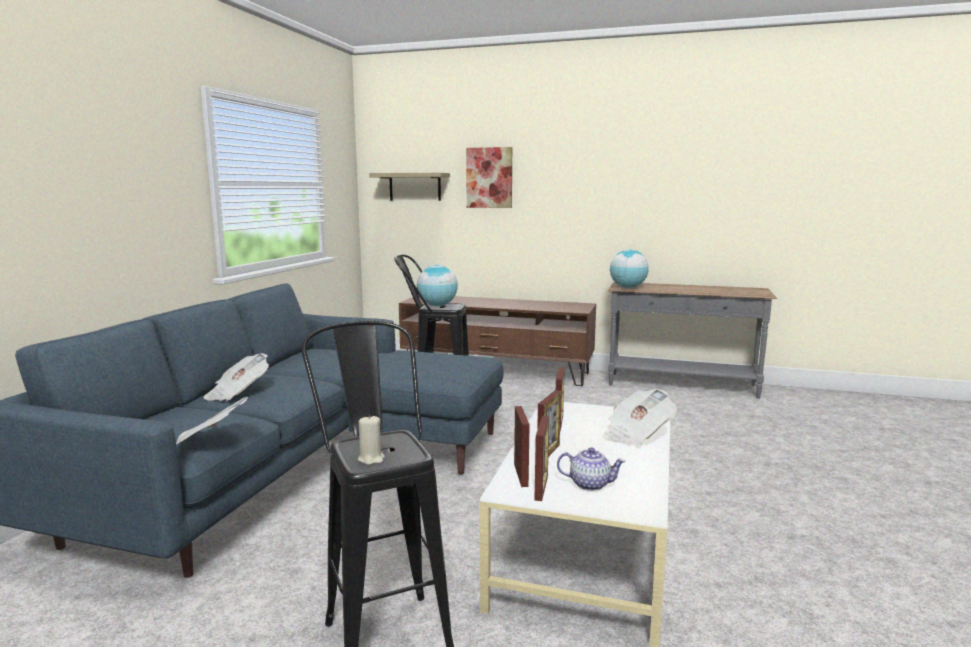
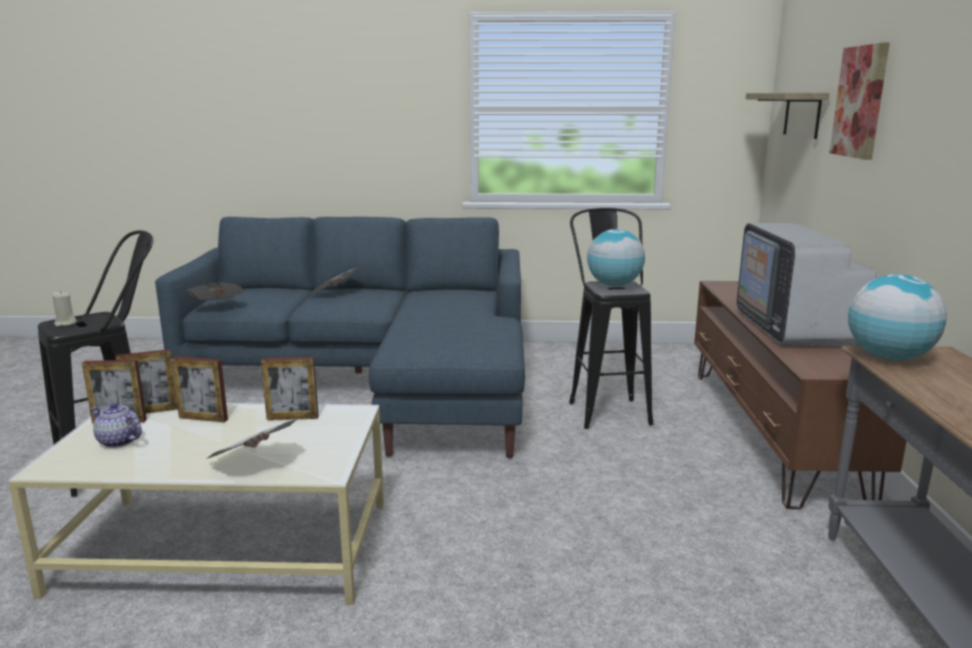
camera: 75 degrees right, 5 degrees up
(514, 304) = (795, 329): none -> television
(590, 484) = (118, 441): teapot -> teapot turned 120 degrees clockwise

